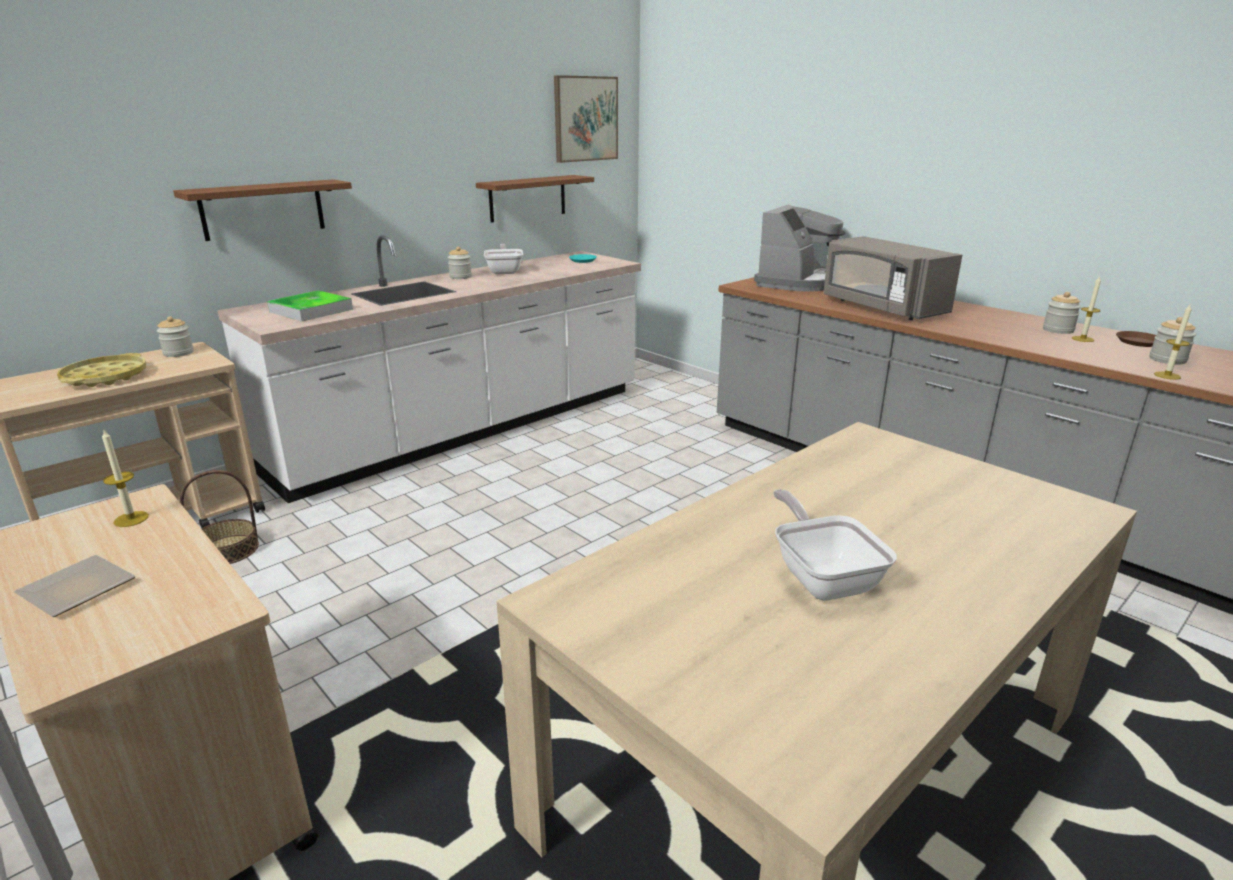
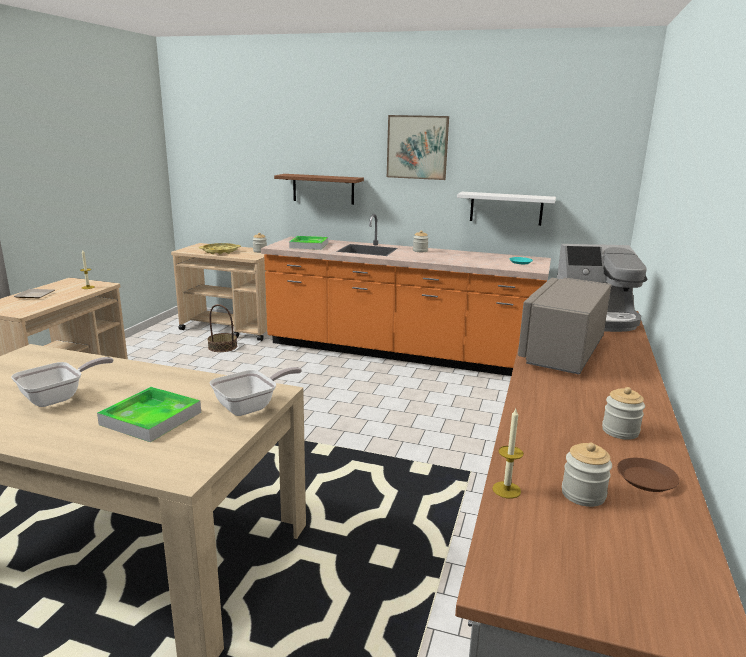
camera: 60 degrees right, 5 degrees down
(468, 430) = (400, 353): white counter -> orange counter
(505, 271) = (452, 254): frying pan -> frying pan (251, 406)
(527, 198) = (506, 208): brown shelf -> white shelf
(585, 119) = (576, 153): picture -> picture (417, 147)
(927, 512) = (151, 418): none -> tray
(1082, 339) = (601, 444): candle -> none

